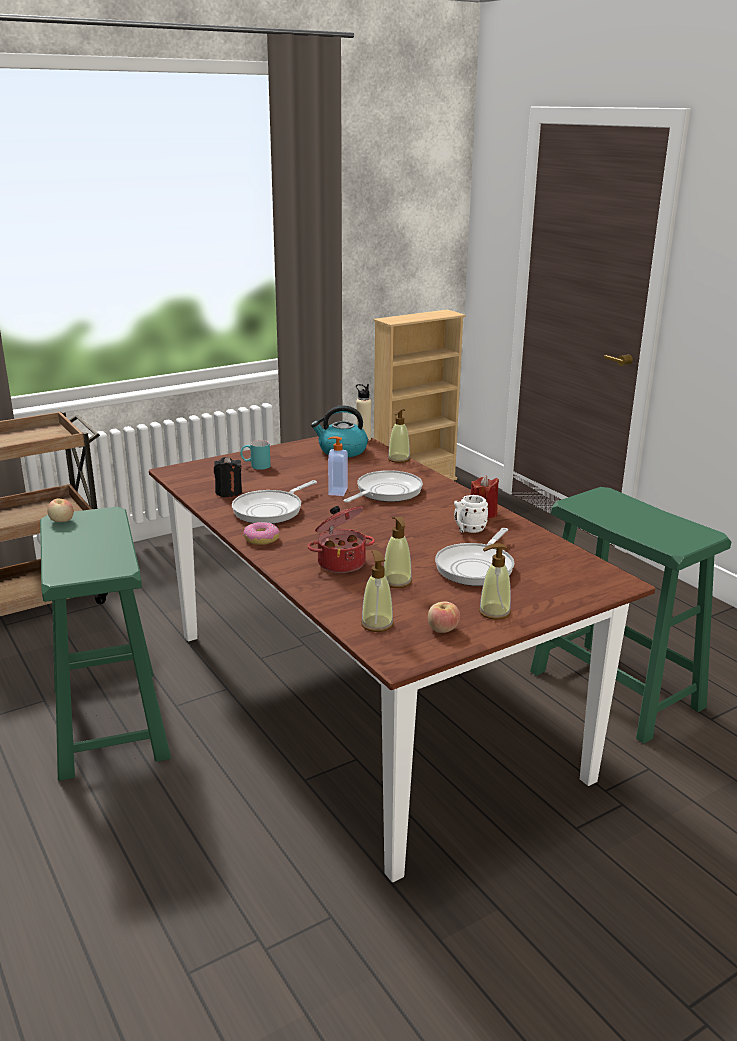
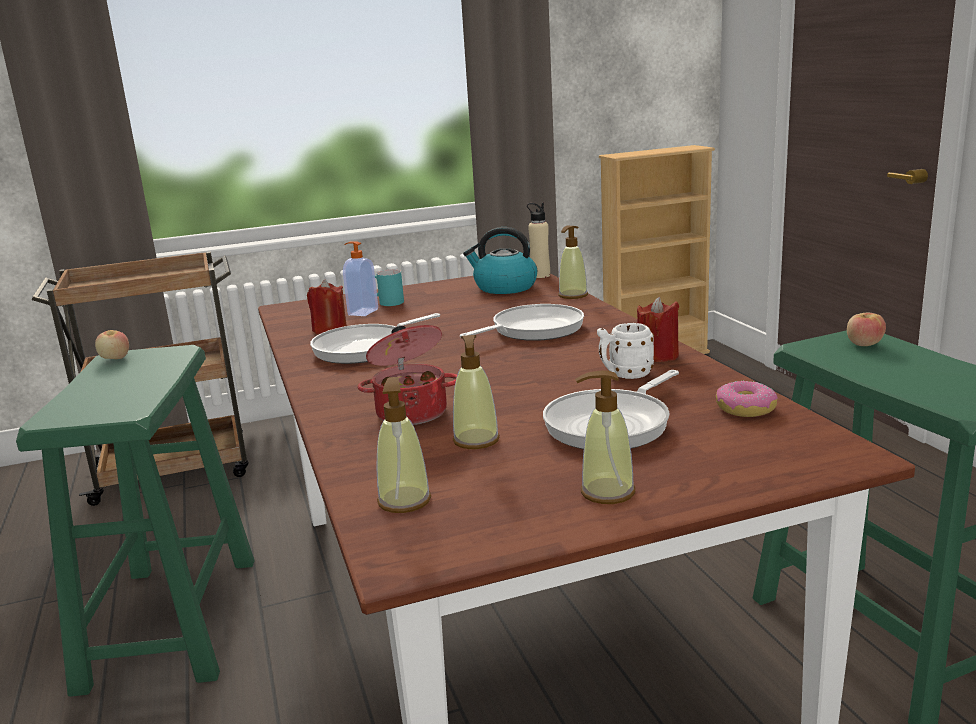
camera: 15 degrees right, 5 degrees down
(228, 492) = (329, 329): black candle -> red candle
(261, 539) = (326, 381): donut -> donut (745, 409)
(337, 491) = (467, 329): soap dispenser -> soap dispenser (362, 312)
(442, 629) = (504, 515): apple -> apple (864, 344)

